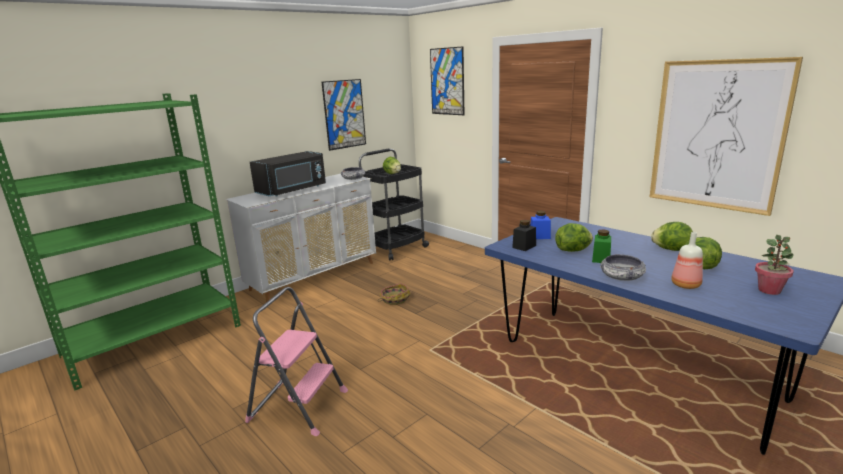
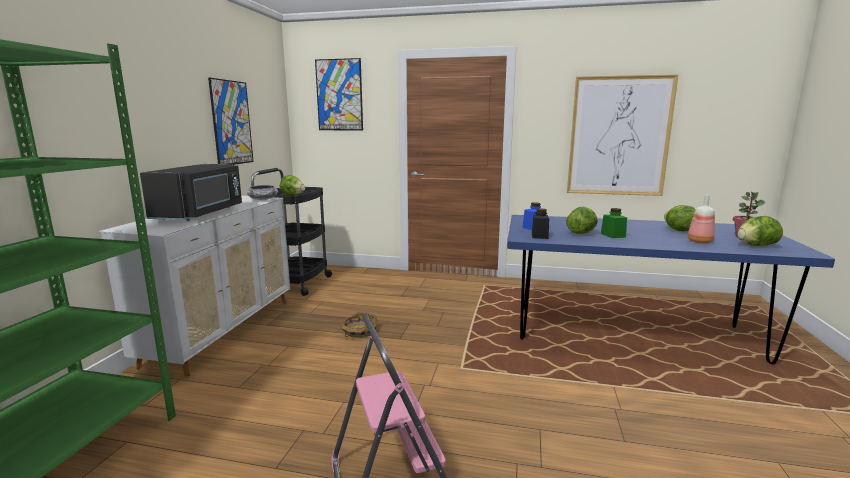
camera: 35 degrees left, 5 degrees down
(621, 277) = (654, 243): bowl -> none
(671, 249) = (639, 224): lettuce -> lettuce (756, 245)

